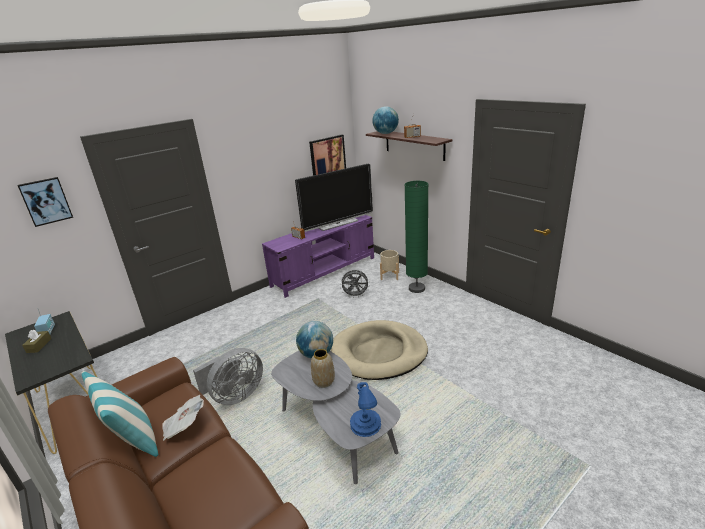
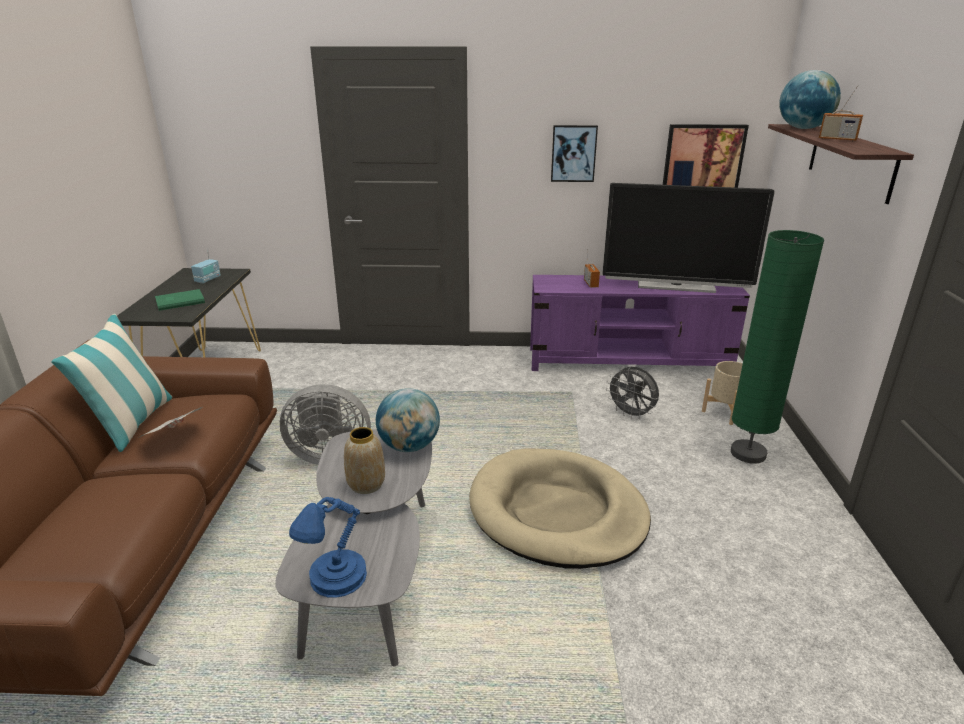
camera: 40 degrees right, 0 degrees up
(39, 345) = (183, 289): brown tissue box -> none
(46, 201) = (257, 124): picture -> picture (573, 153)
(53, 353) = (179, 301): none -> green book

